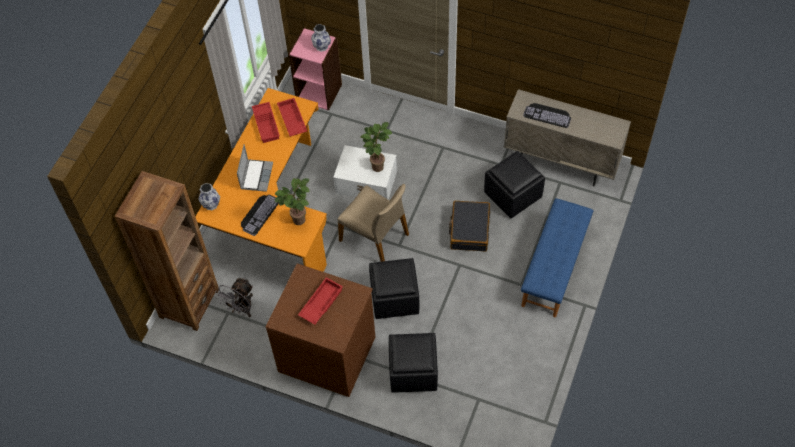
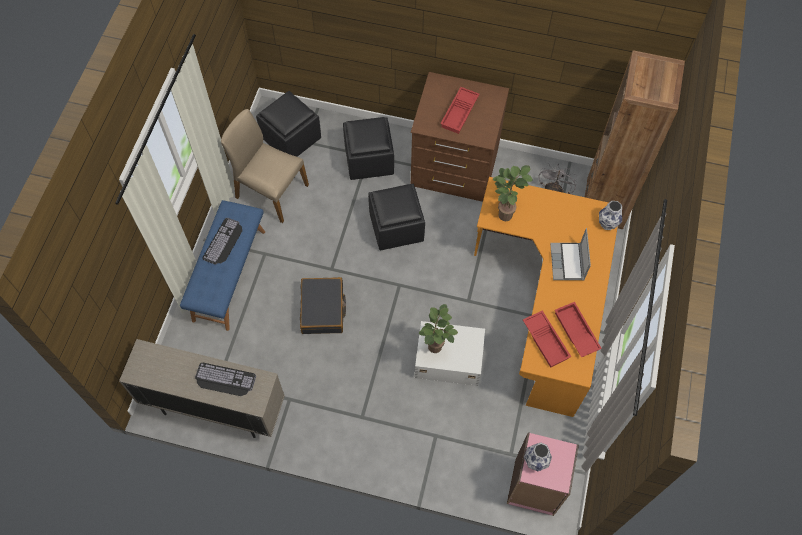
camera: 170 degrees right, 5 degrees up
(259, 213) = (551, 218): keyboard -> keyboard (224, 242)
(375, 237) = (427, 292): beige chair -> beige chair (270, 191)
(512, 195) = (274, 358): black ottoman -> black ottoman (291, 138)

